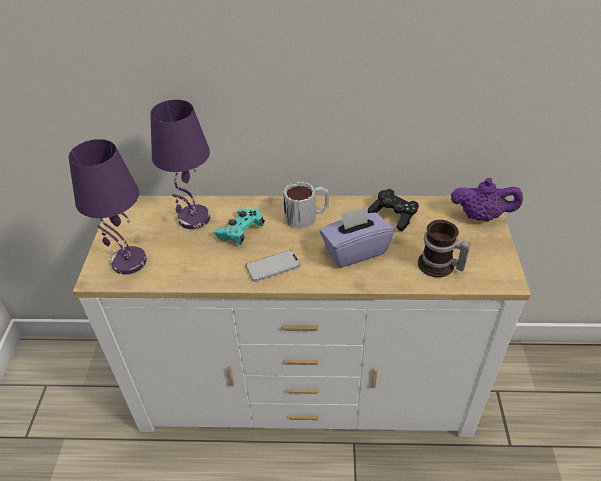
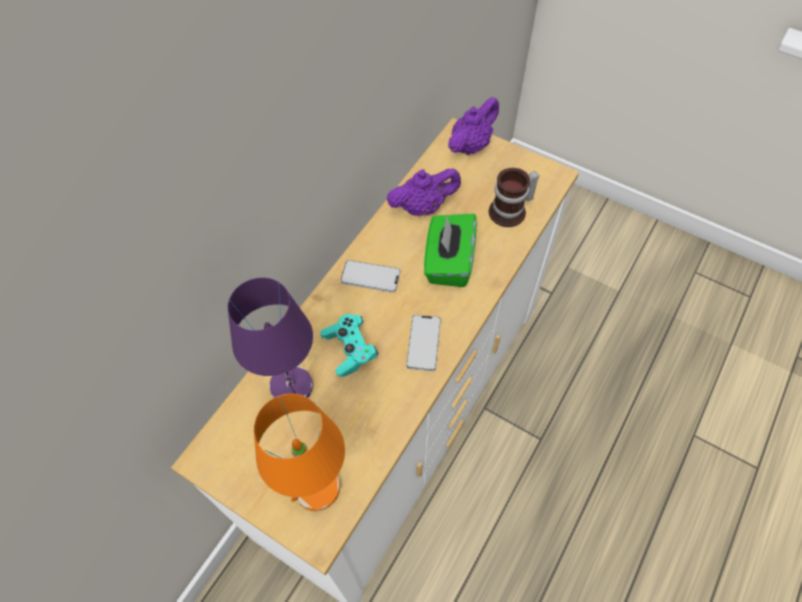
camera: 60 degrees left, 15 degrees up
(128, 262) = (316, 489): purple table lamp -> orange table lamp
(307, 216) = (370, 277): mug -> phone
(355, 250) = (448, 262): purple tissue box -> green tissue box
(393, 216) = (423, 207): black game controller -> purple teapot

